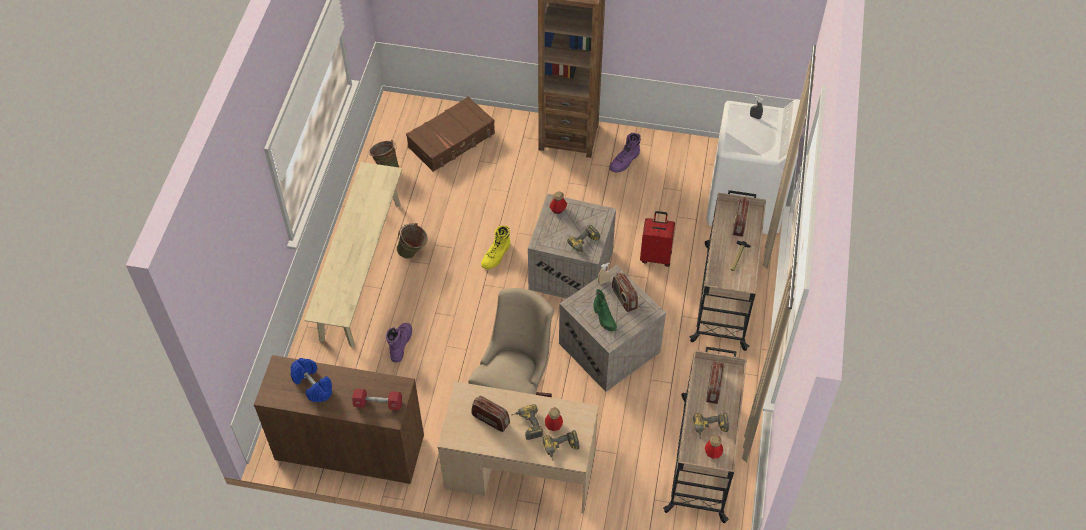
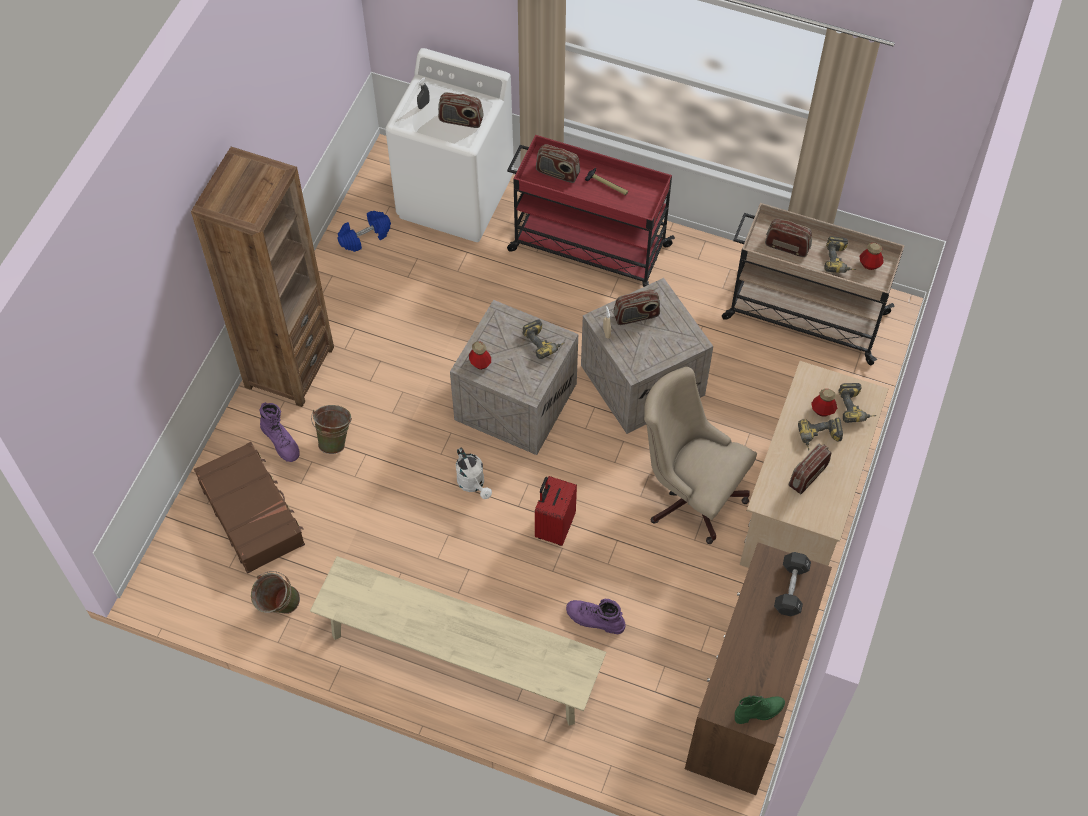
camera: 80 degrees left, 5 degrees up
(313, 385) = (753, 666): blue dumbbell -> blue dumbbell (365, 237)
(378, 403) = (791, 588): red dumbbell -> black dumbbell
(413, 253) = (445, 587): green bucket -> green bucket (335, 439)
(496, 255) = (473, 484): yellow boot -> white watering can
(604, 319) = (663, 342): green boot -> green boot (759, 712)
(625, 161) = (352, 310): purple boot -> purple boot (281, 441)
(656, 256) = (515, 306): red suitcase -> red suitcase (554, 527)
(724, 294) = (587, 247): beige cart -> red cart
(748, 141) = (461, 120): none -> radio

